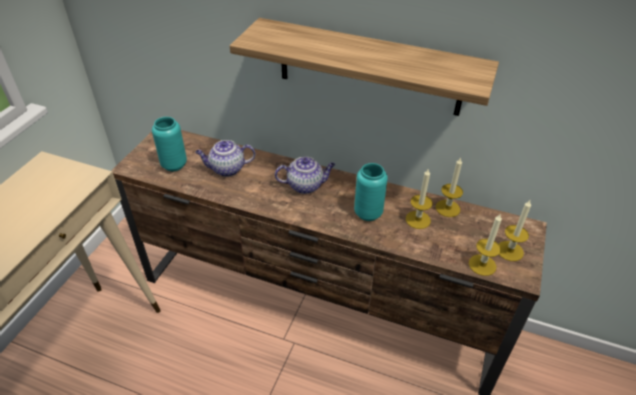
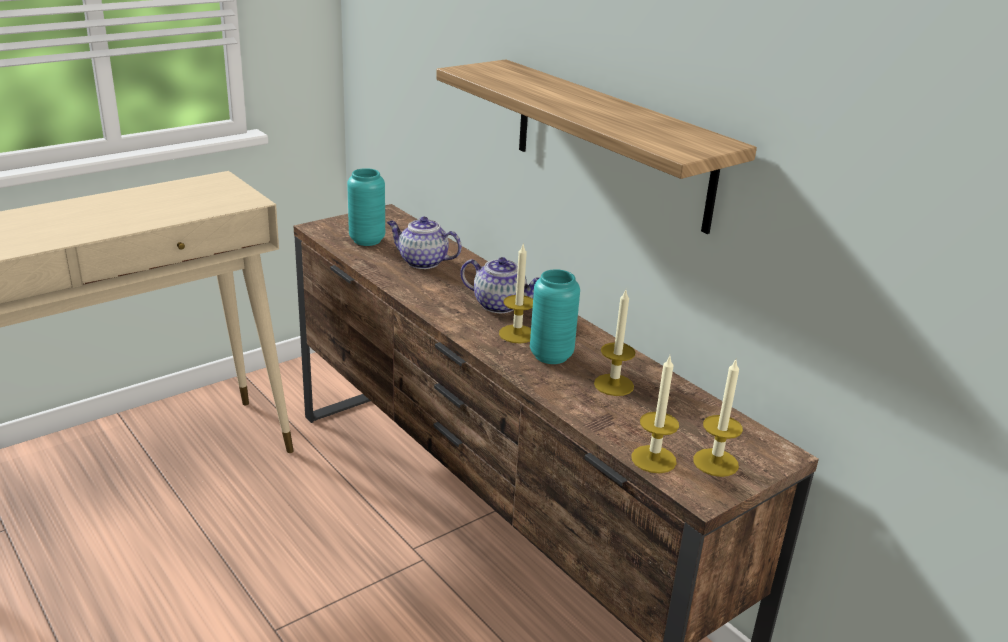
camera: 30 degrees right, 15 degrees down
(447, 208) = (672, 390): candle -> candle (517, 334)

